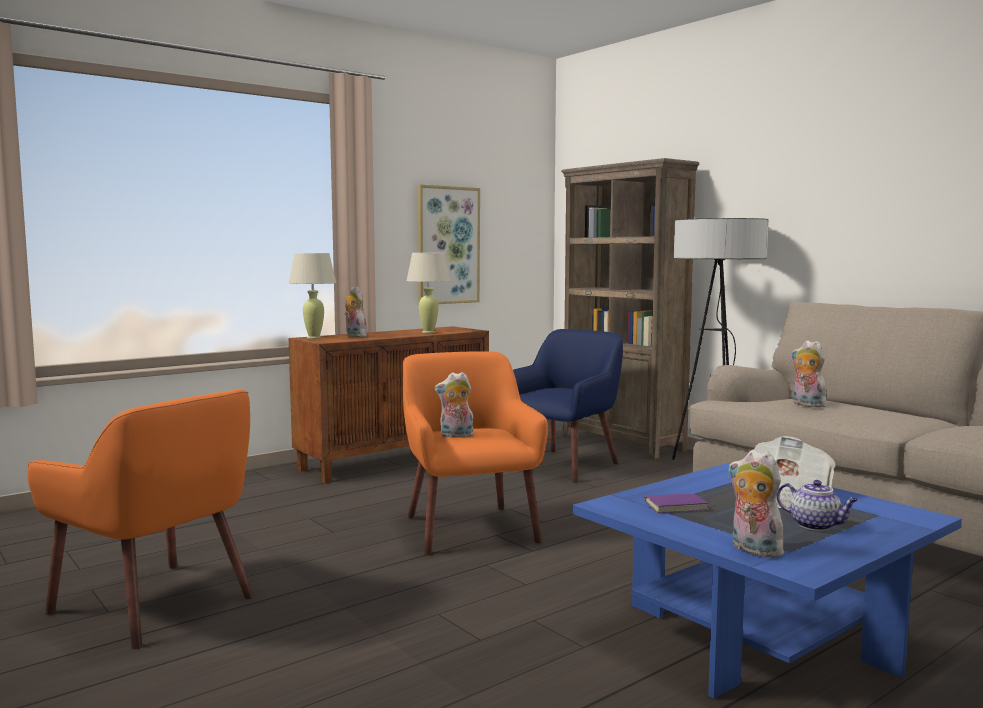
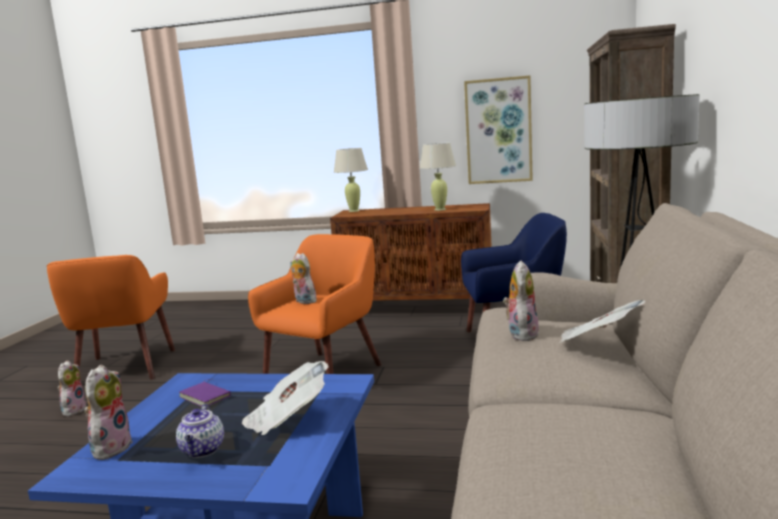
camera: 50 degrees right, 5 degrees up
(354, 336) = (380, 211): plush toy -> plush toy (74, 410)
(861, 400) = (598, 342): none -> newspaper

